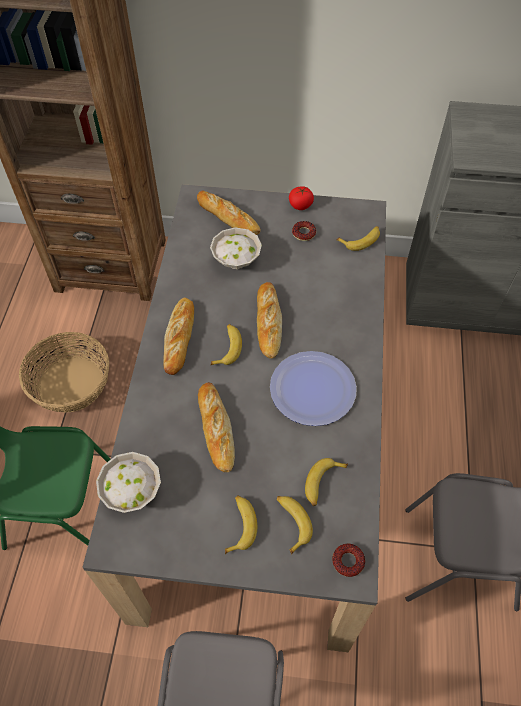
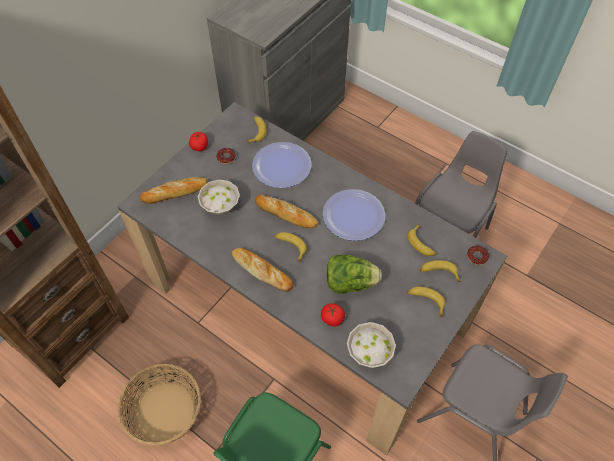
camera: 60 degrees left, 0 degrees up
(157, 433) = (332, 319): none -> tomato
(216, 429) = (350, 282): bread -> lettuce
(331, 286) = (282, 166): none -> plate

